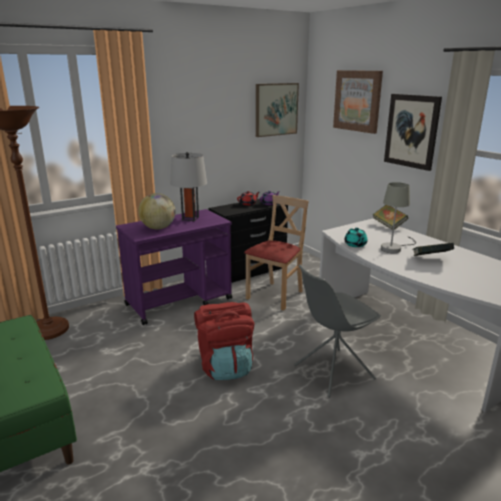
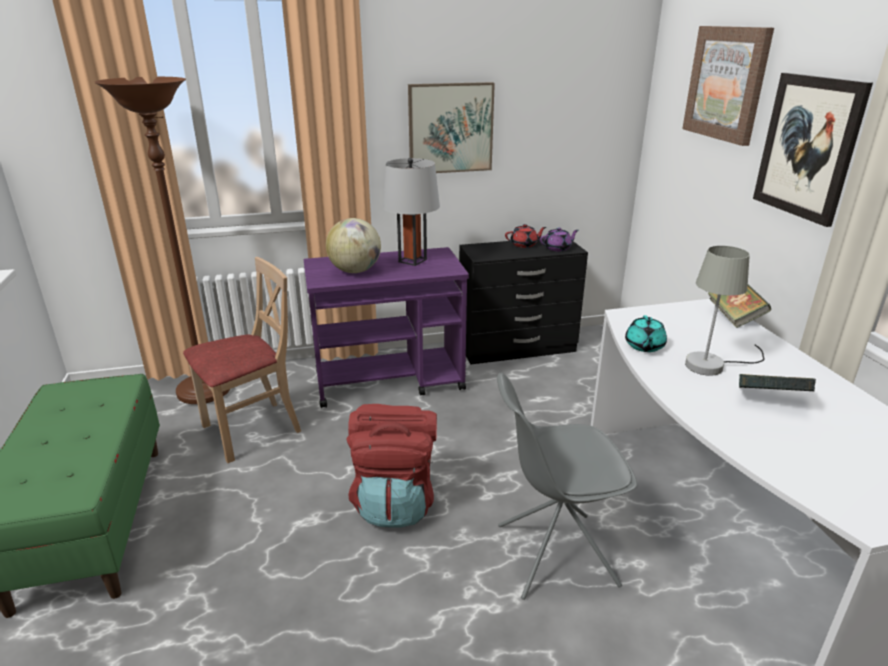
camera: 20 degrees right, 5 degrees up
(275, 295) = (535, 397): beige chair -> beige chair (252, 430)
(276, 109) = (591, 93): picture -> picture (450, 128)

